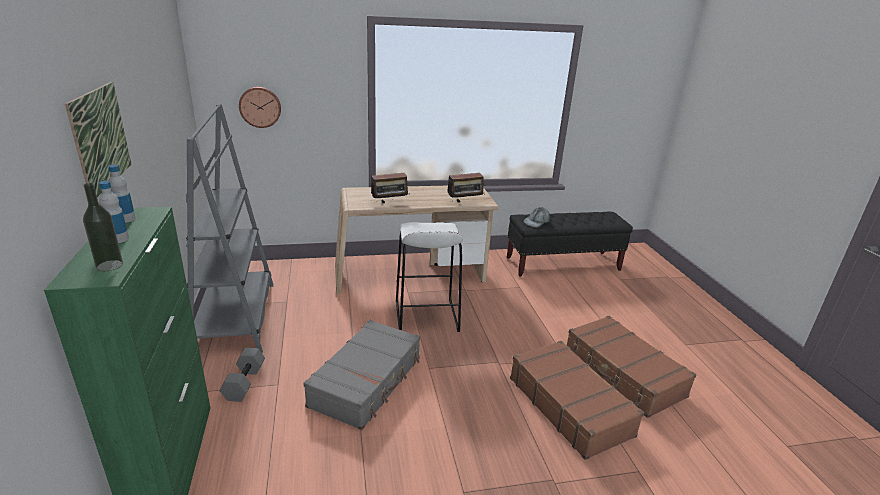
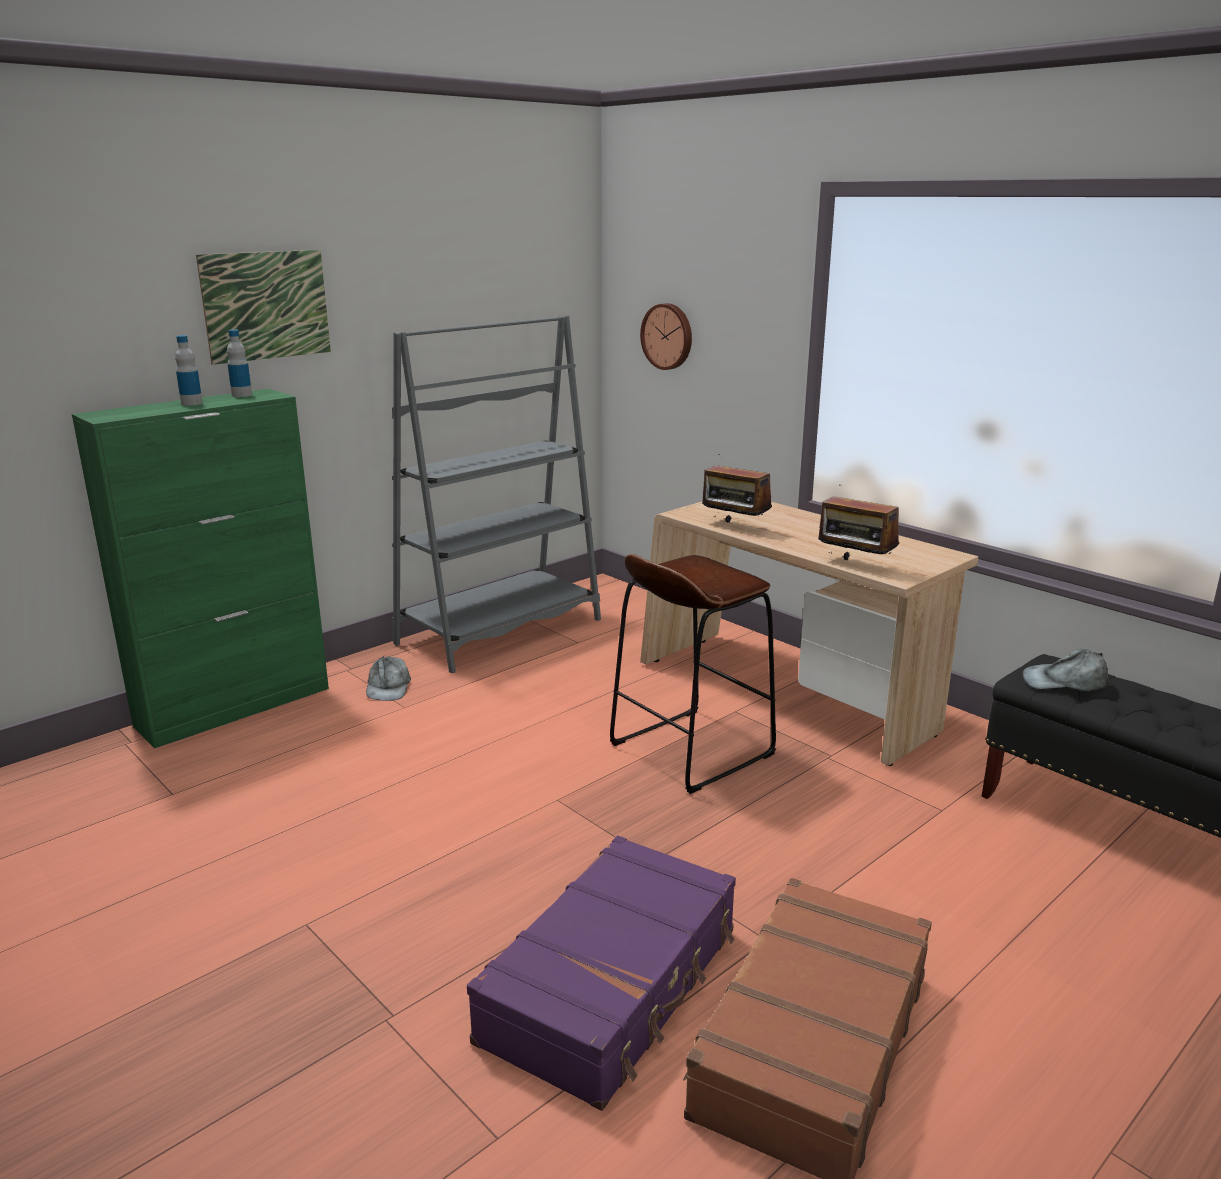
camera: 60 degrees right, 5 degrees down
(109, 265) = (131, 413): bottle -> none
(244, 382) = (388, 687): grey dumbbell -> grey cap
(367, 382) = (471, 762): grey suitcase -> none
(426, 316) = (691, 749): white stool -> brown stool
(569, 406) = (613, 985): brown suitcase -> purple suitcase

